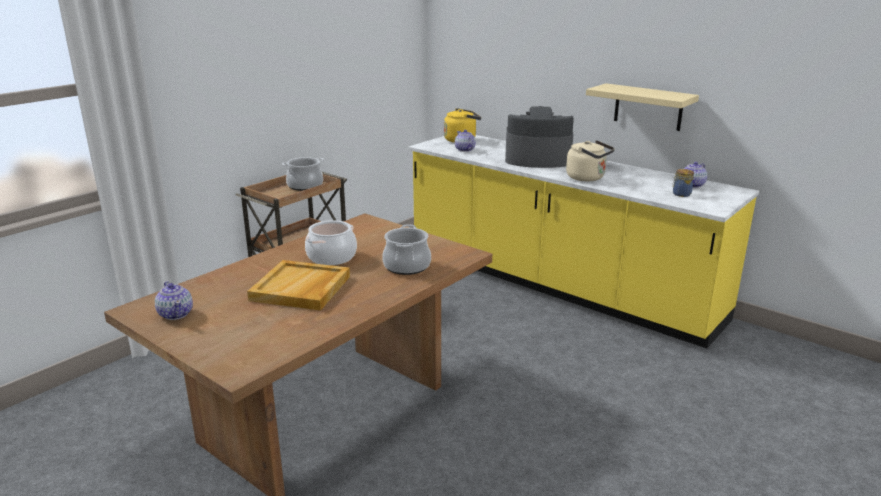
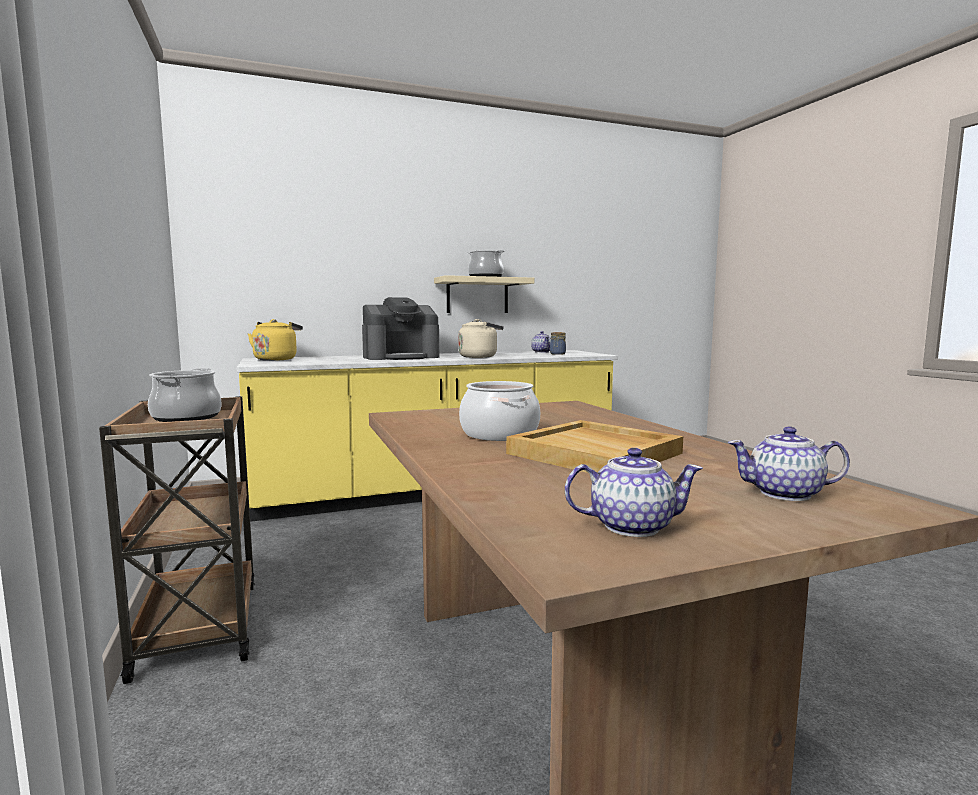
camera: 60 degrees left, 15 degrees down
(406, 266) = (576, 418): cooking pot -> cooking pot (485, 277)
(464, 150) = (312, 361): teapot -> teapot (786, 494)
(537, 160) = (401, 357): coffee machine -> coffee machine turned 150 degrees counterclockwise

